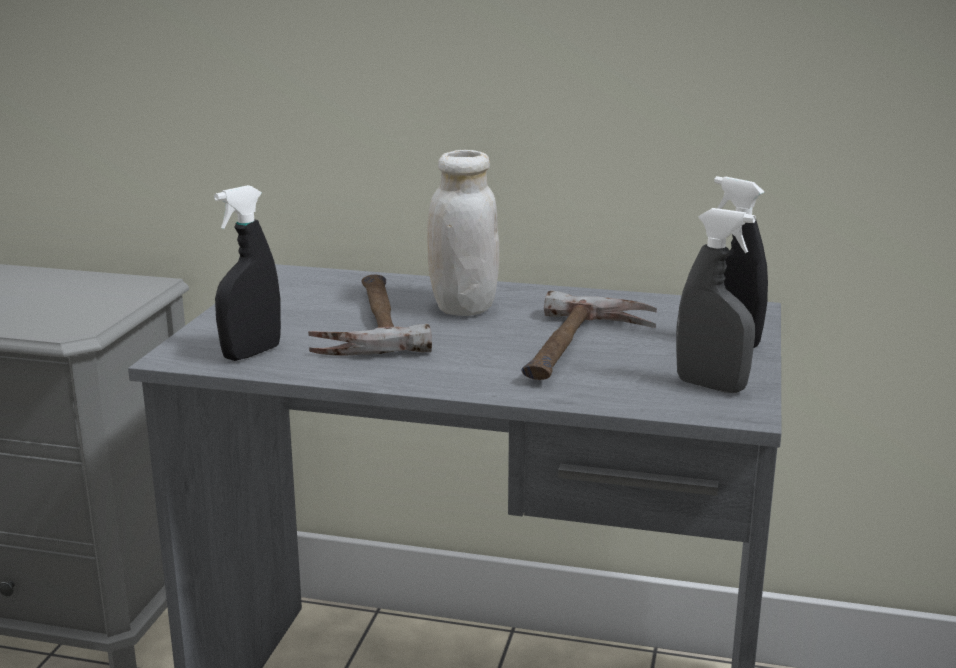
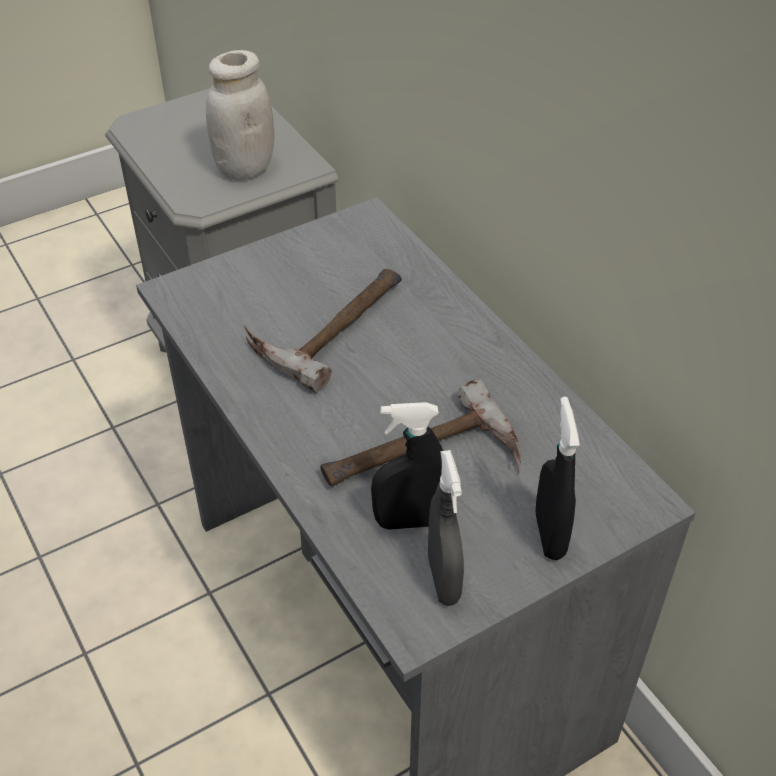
camera: 45 degrees right, 25 degrees up
(251, 353) = (216, 315): black spray bottle -> black spray bottle (409, 521)
(463, 307) = (423, 346): white jar -> white jar (245, 168)

